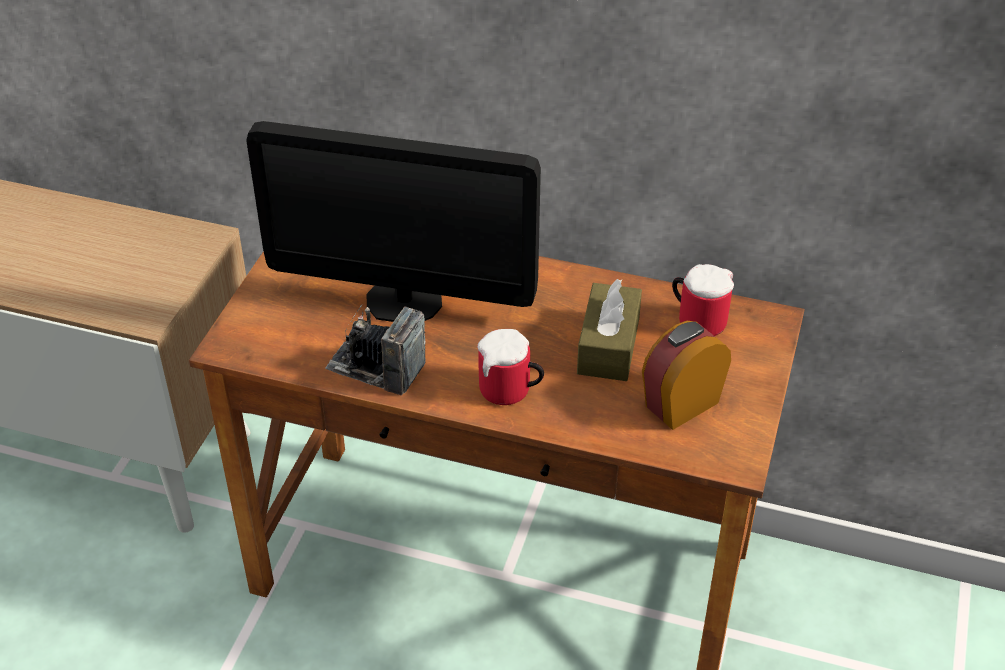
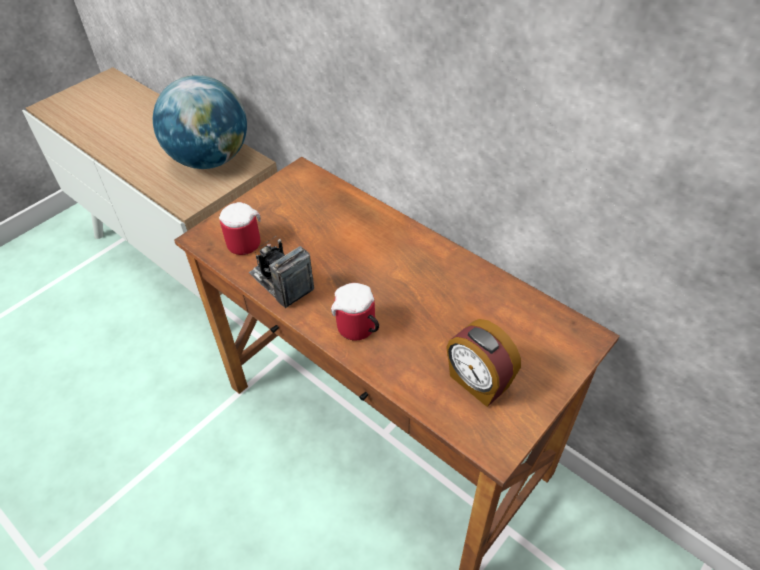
camera: 25 degrees right, 5 degrees up
(137, 249) = (210, 159): none -> globe
(404, 301) = (329, 240): monitor -> none
(608, 346) = (449, 317): brown tissue box -> none
(680, 403) = (478, 382): alarm clock -> alarm clock turned 120 degrees counterclockwise
(697, 318) = (529, 317): mug -> mug (243, 240)

